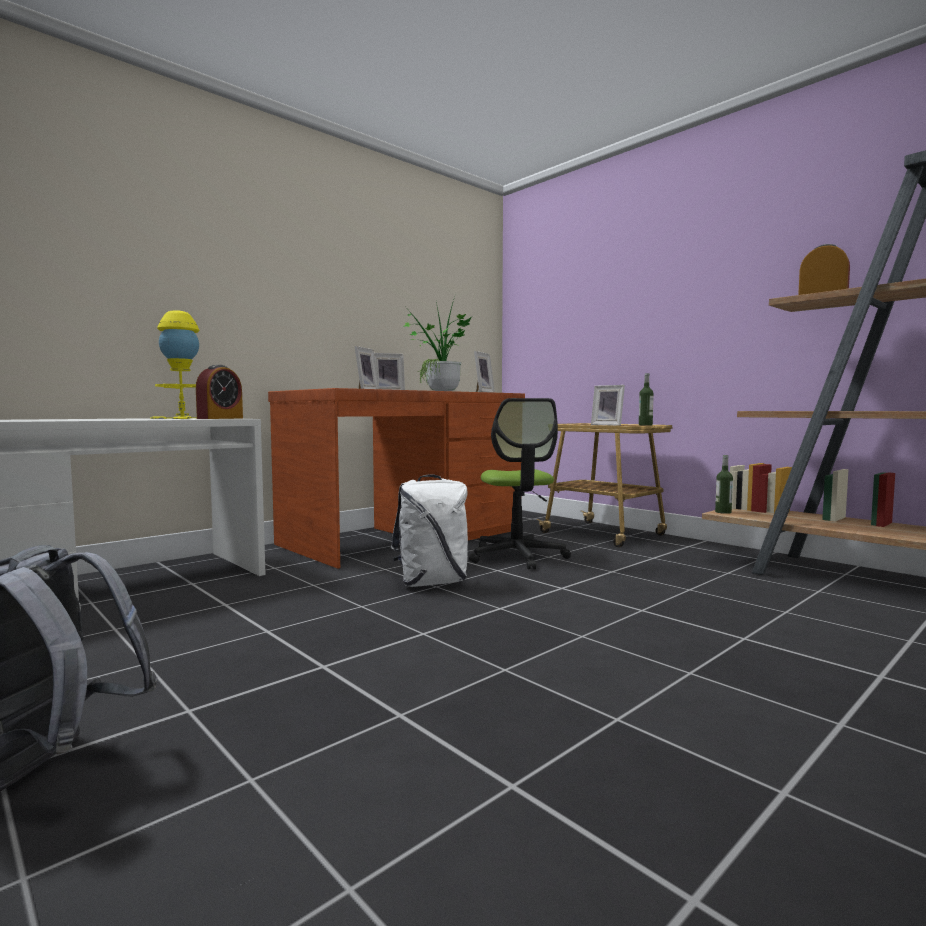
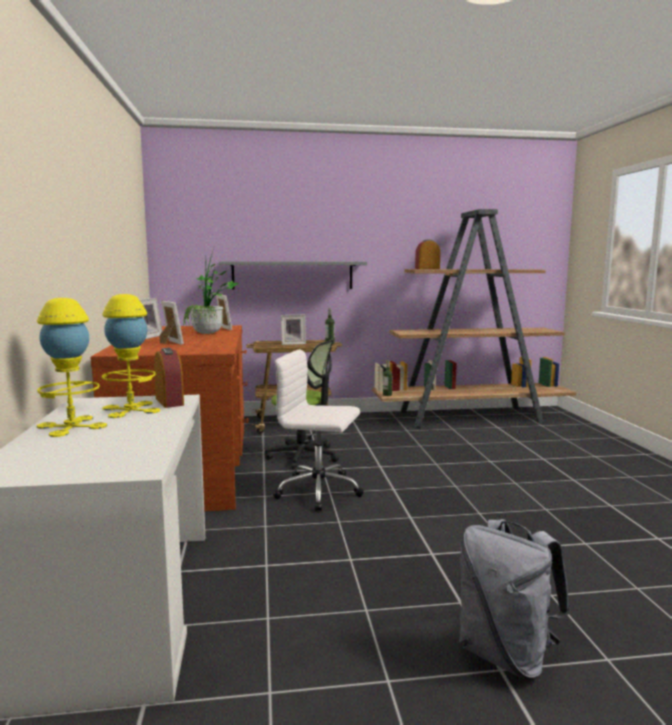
camera: 55 degrees left, 5 degrees up
(118, 418) = (72, 426): none -> yellow table lamp
(431, 582) = (320, 491): white backpack -> white office chair
(637, 336) = (292, 275): none -> grey shelf

